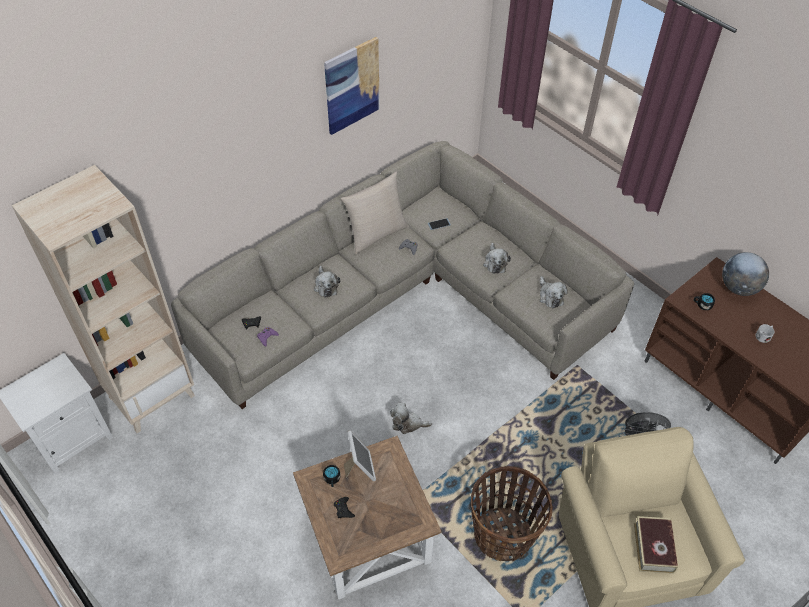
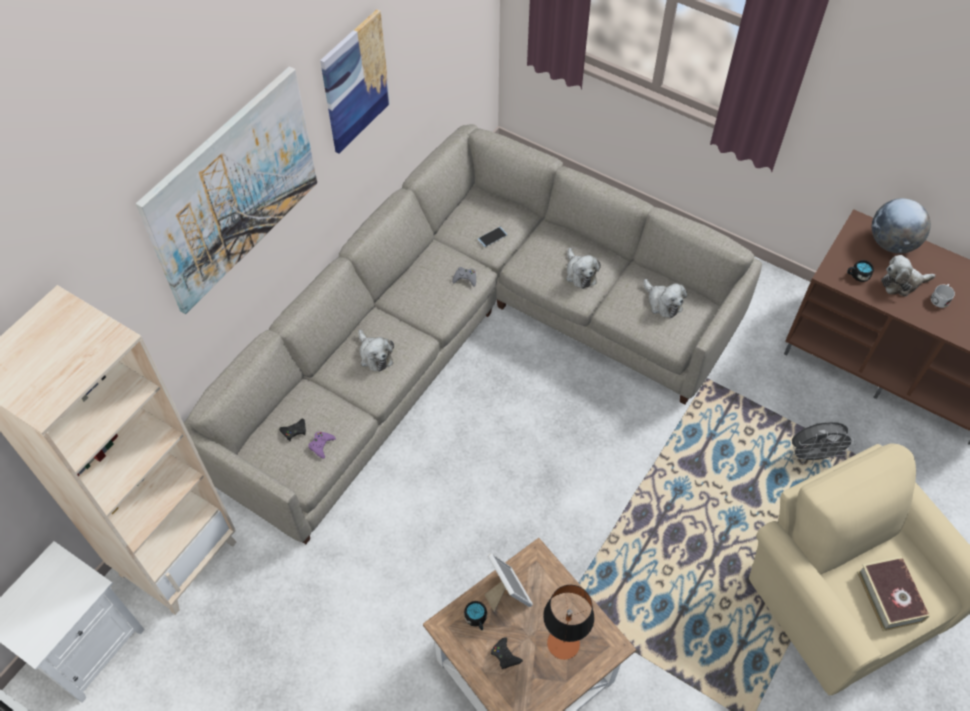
camera: 15 degrees left, 5 degrees up
(241, 138) = (233, 190): none -> picture
(376, 234) = (416, 269): beige pillow -> none
(389, 512) = (563, 643): none -> table lamp
(408, 423) = (526, 508): plush toy -> plush toy (902, 283)
(503, 535) = (689, 621): basket -> none

